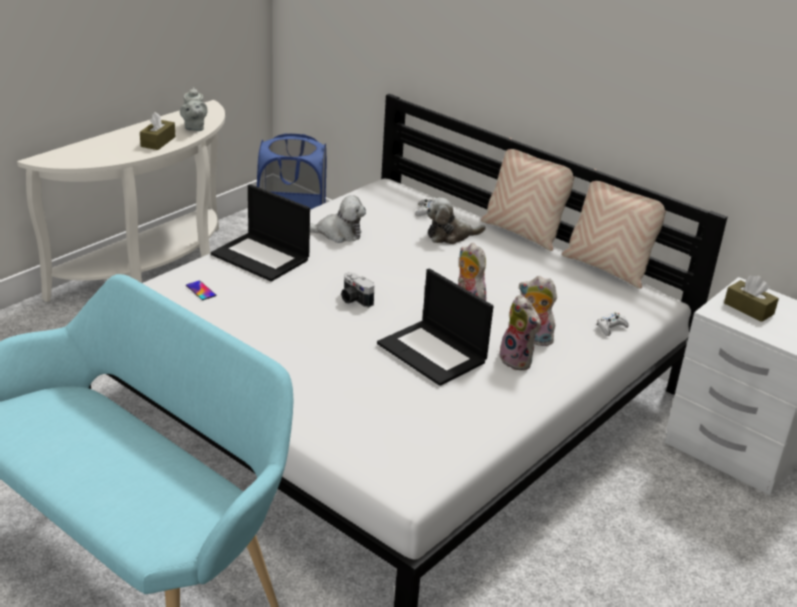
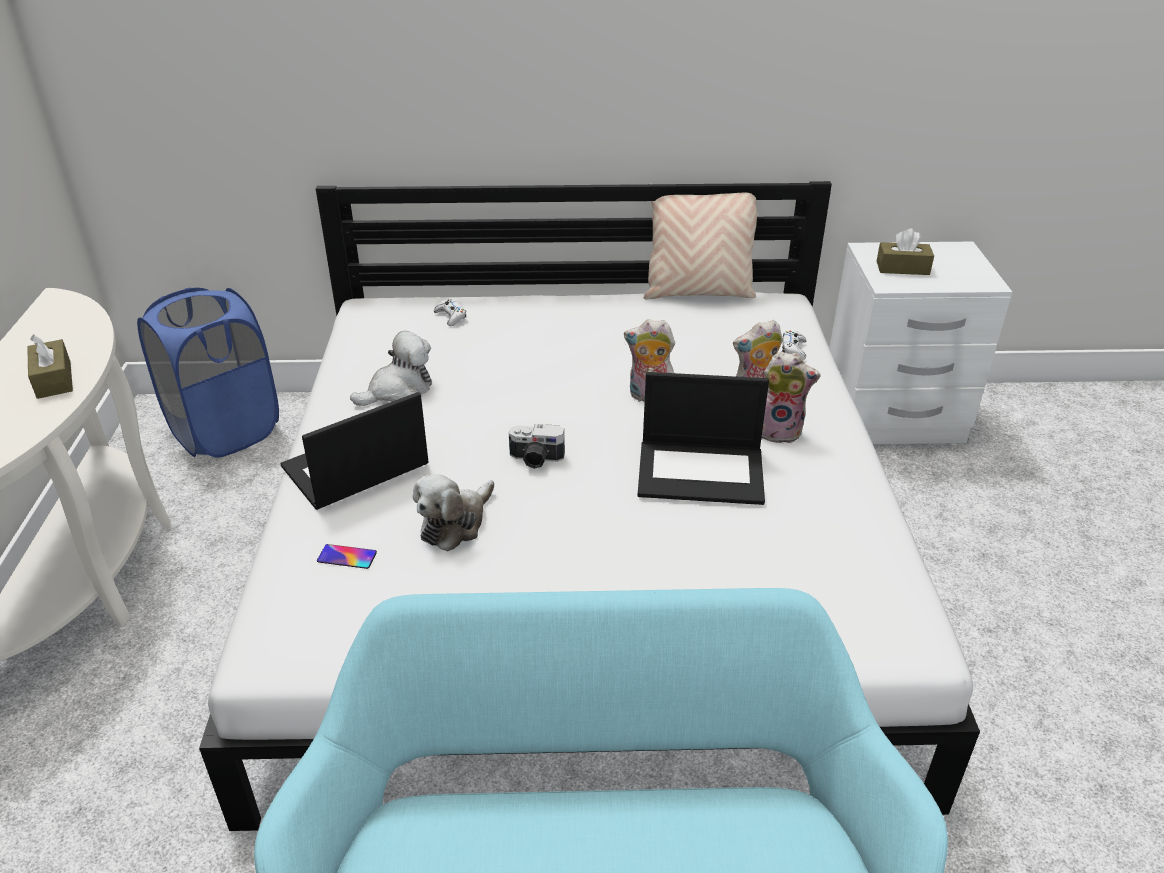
camera: 40 degrees left, 5 degrees up
(194, 127) = (78, 336): grey teapot -> none
(261, 257) = (355, 468): laptop -> laptop turned 150 degrees clockwise
(450, 235) = (516, 331): plush toy -> plush toy (455, 523)
(522, 233) = (576, 294): beige pillow -> none

